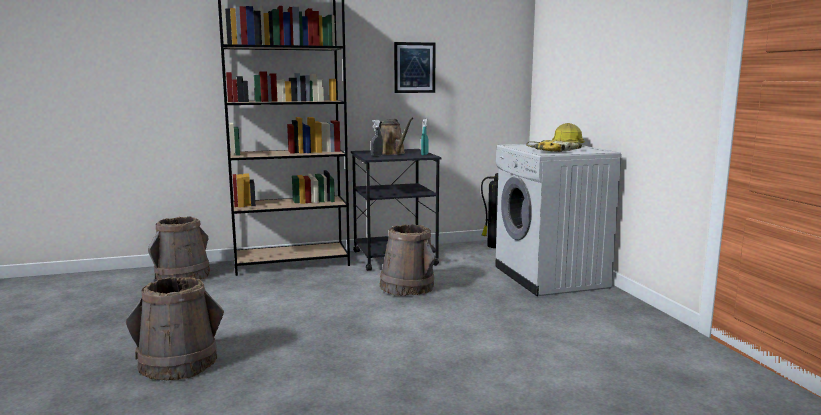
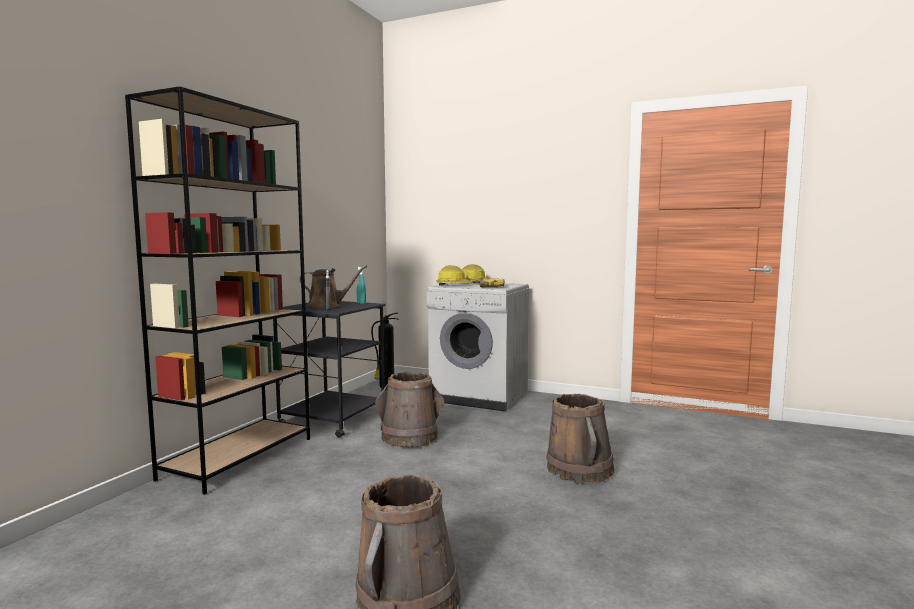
camera: 50 degrees left, 5 degrees down
(183, 276) = (125, 524): brown bucket -> brown bucket (579, 470)
(414, 67) = (315, 215): picture -> none
(527, 146) = (454, 285): none -> hard hat

